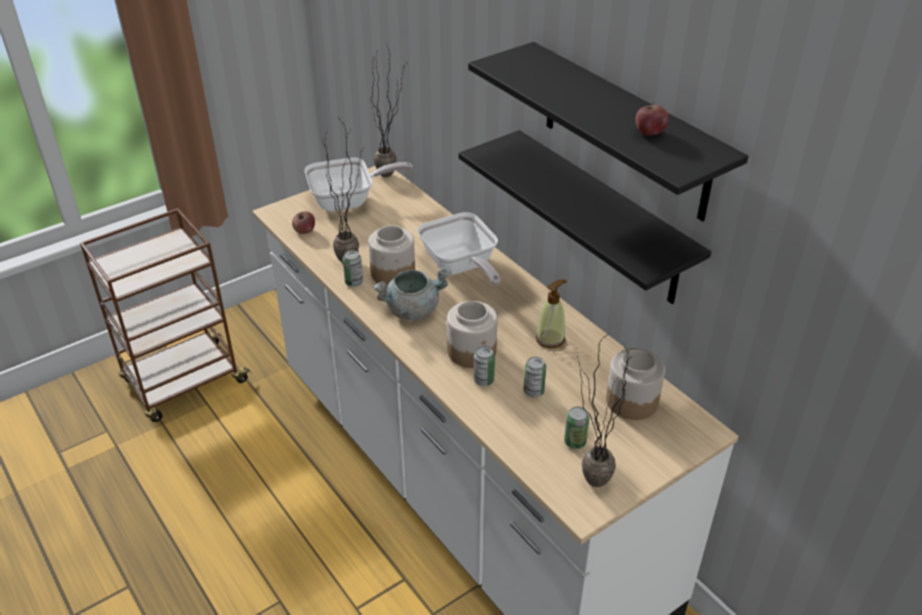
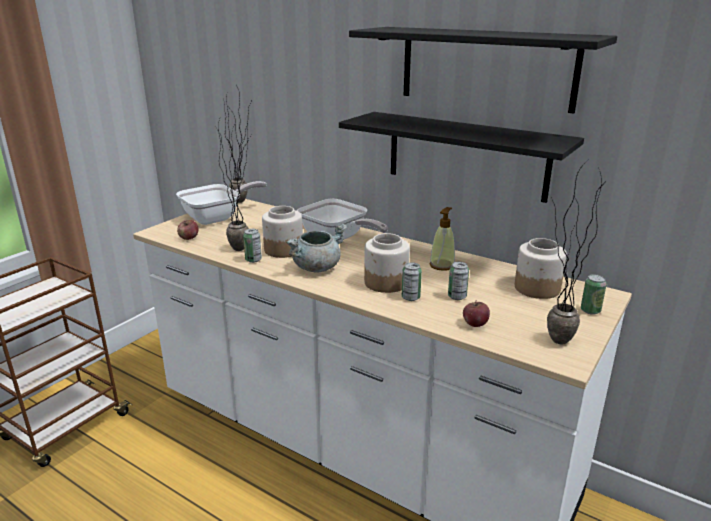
camera: 20 degrees left, 15 degrees down
(575, 442) = (518, 320): can -> can (590, 310)
(649, 132) = (533, 34): apple -> apple (475, 324)

